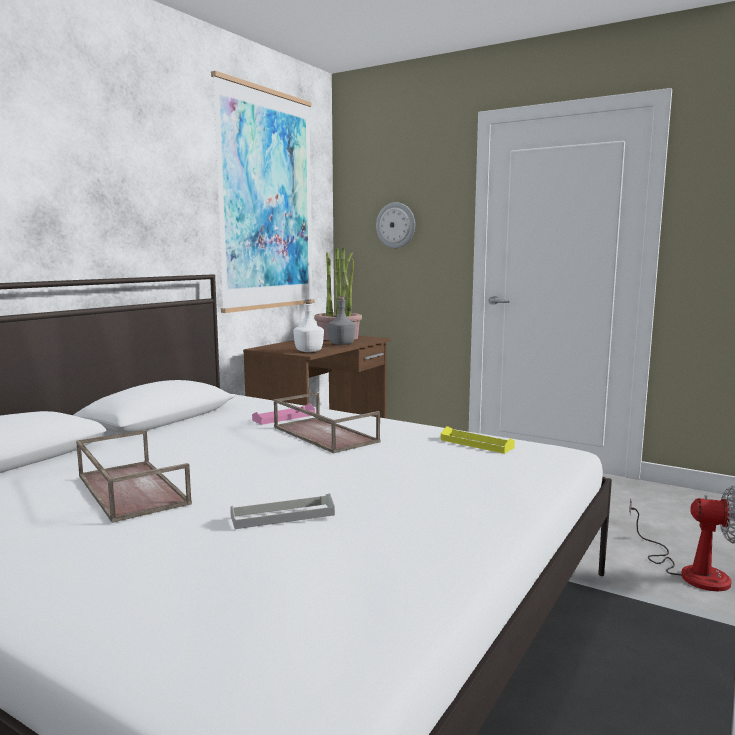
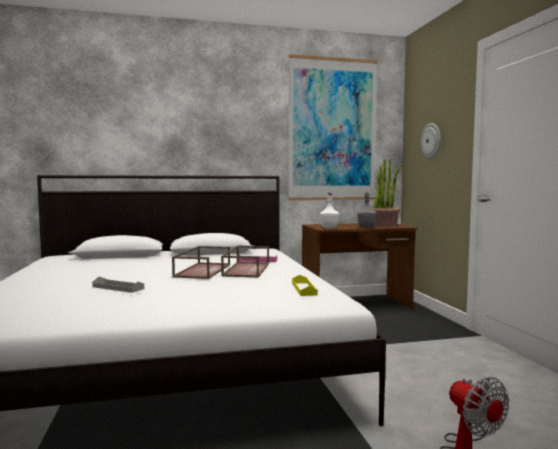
camera: 45 degrees right, 5 degrees down
(129, 489) = (114, 270): brown tray -> brown tray (202, 270)

